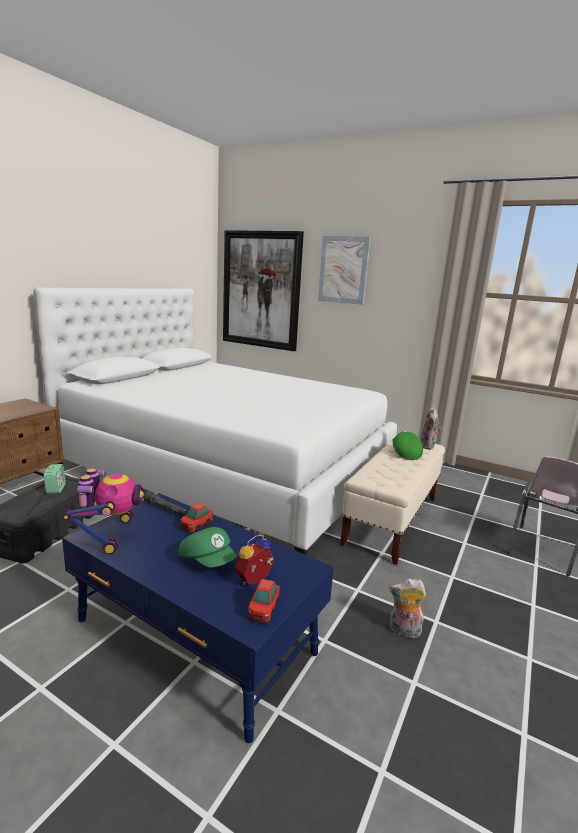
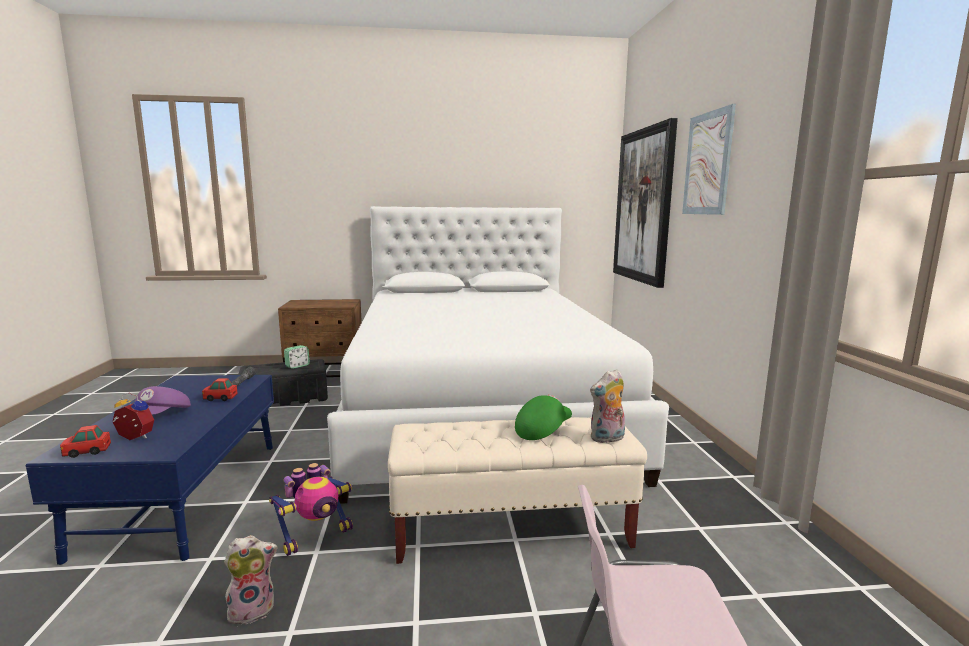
camera: 55 degrees right, 5 degrees down
(110, 535) = (185, 383): toy robot -> toy robot (316, 536)
(208, 560) = (162, 416): green cap -> purple cap
(404, 631) = (253, 609): plush toy -> plush toy turned 90 degrees clockwise

